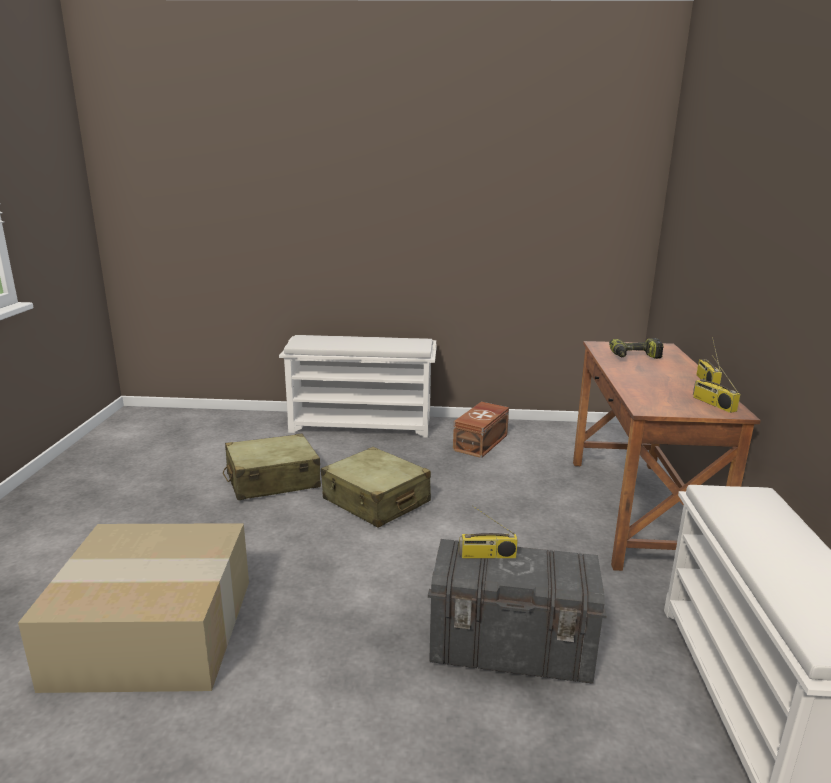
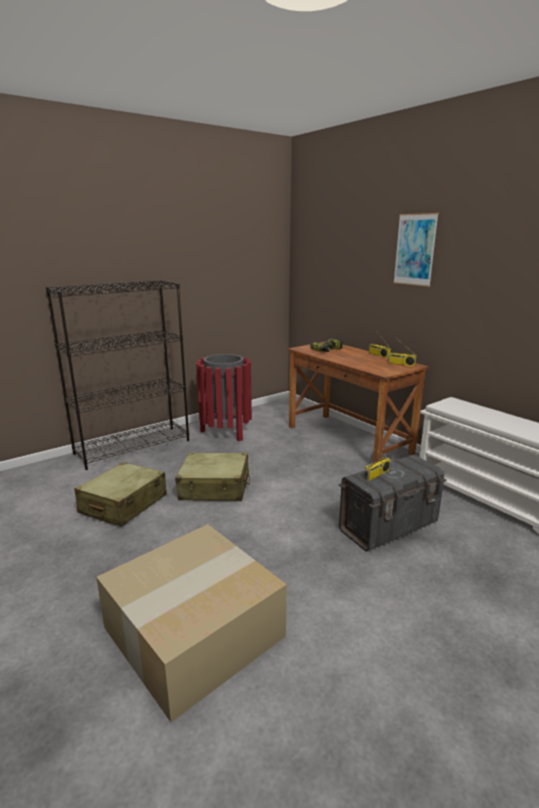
camera: 40 degrees left, 0 degrees up
(362, 425) = (133, 447): white shoe rack -> black bookcase
(482, 442) = (226, 432): brown storage box -> red trash can
(780, 196) = (415, 250): none -> picture

